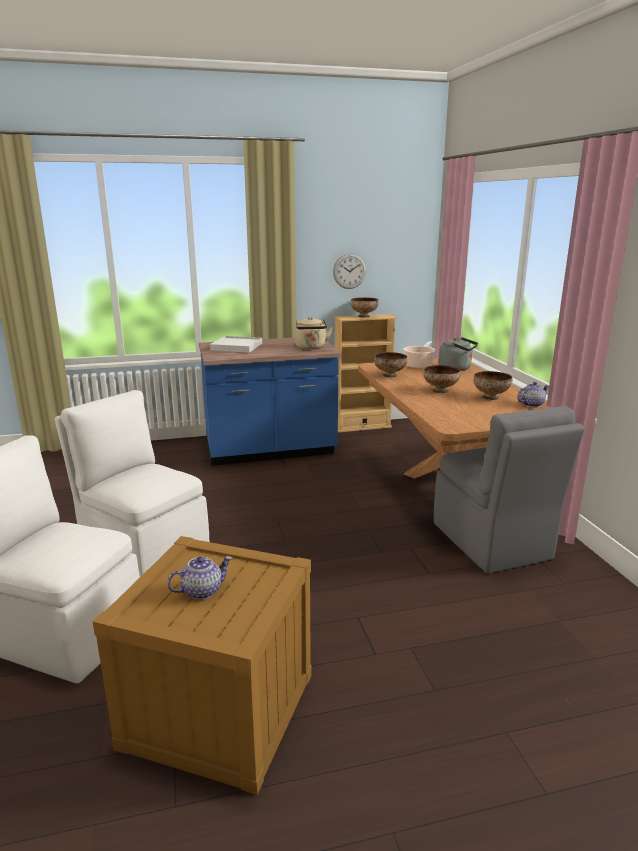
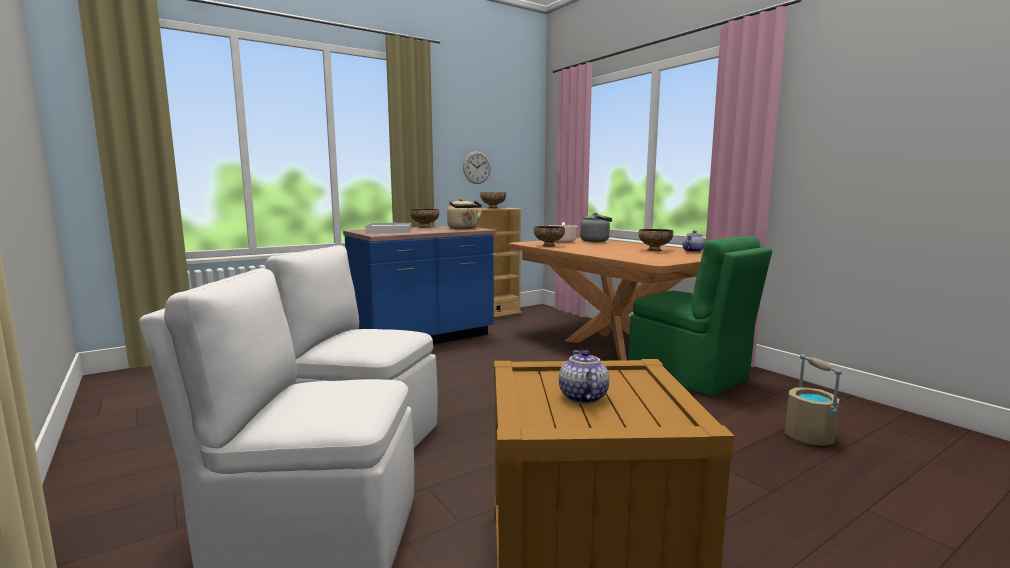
camera: 20 degrees left, 10 degrees down
(202, 590) = (582, 397): teapot -> teapot turned 45 degrees counterclockwise
(441, 390) = (608, 249): bowl -> bowl (425, 227)
(492, 542) = (690, 376): grey chair -> green chair
(541, 642) = (809, 437): none -> beige bucket

